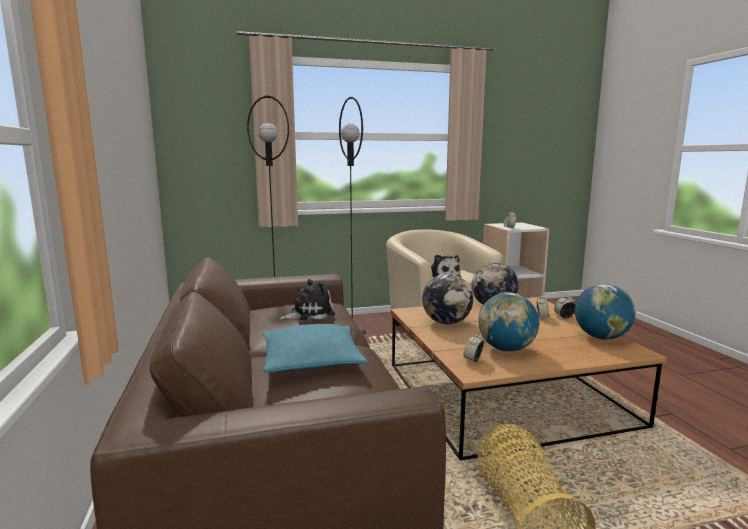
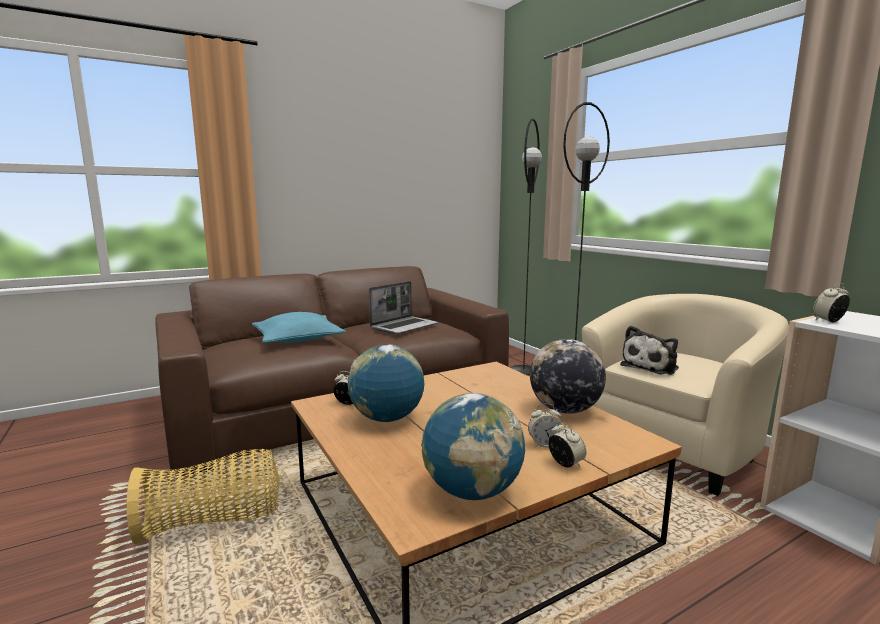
camera: 75 degrees right, 0 degrees up
(309, 313) = (404, 326): plush toy -> laptop
(446, 322) = (466, 387): globe -> none

